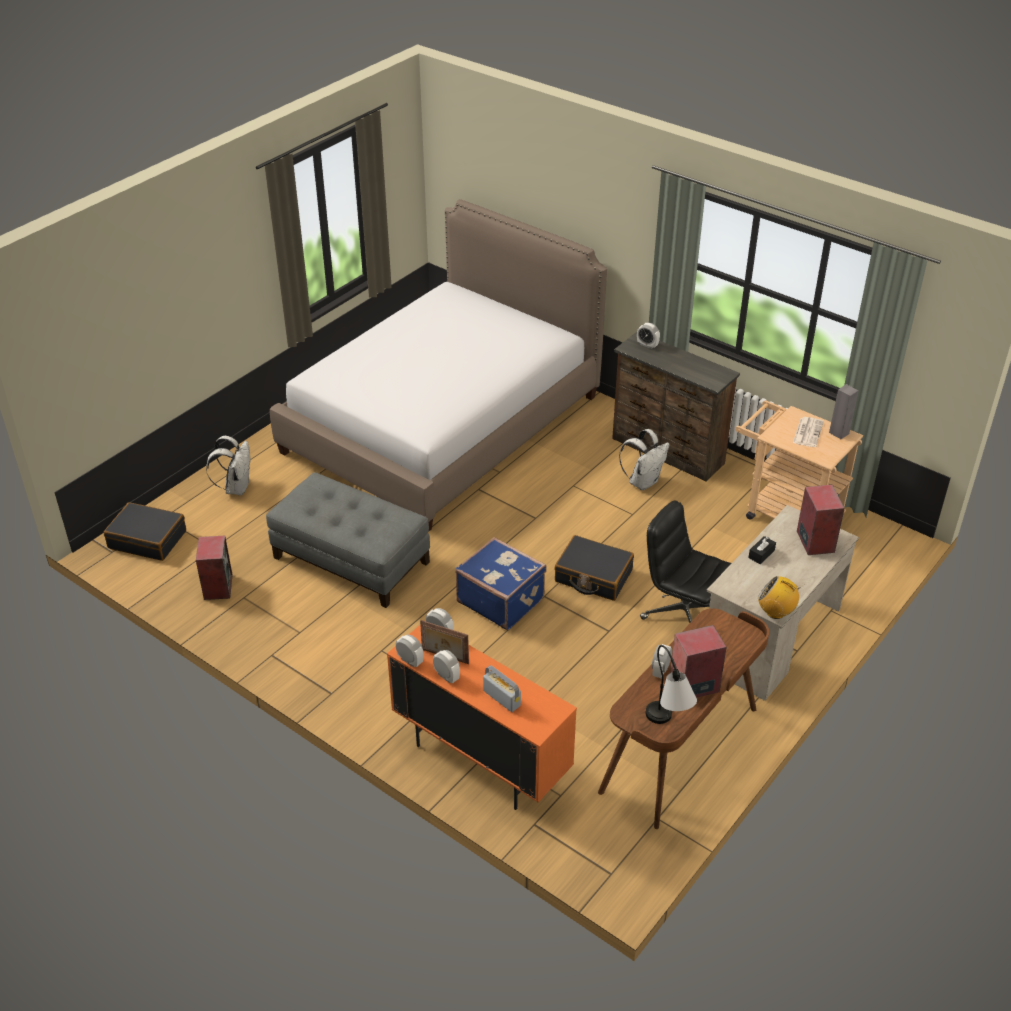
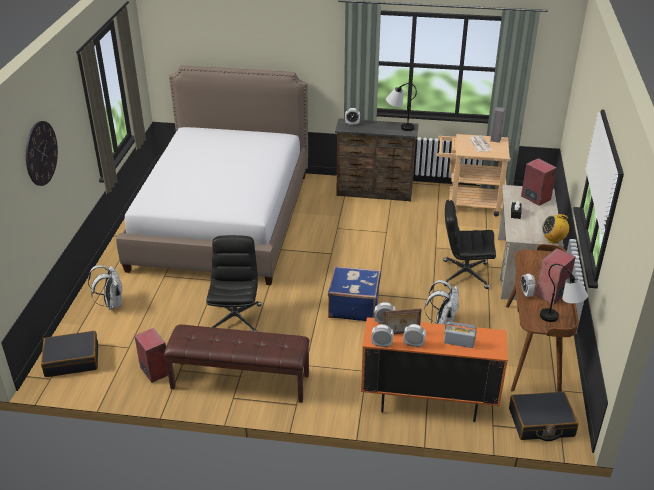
camera: 30 degrees left, 5 degrees down
(169, 284) = (41, 153): none -> wall clock
(293, 639) = (239, 382): none -> brown bench
(352, 559) = (235, 318): grey ottoman -> black office chair
(593, 576) = (395, 273): black suitcase -> black suitcase (541, 423)
(643, 481) = (376, 212): white backpack -> white backpack (442, 322)
(708, 368) = (398, 126): none -> table lamp

